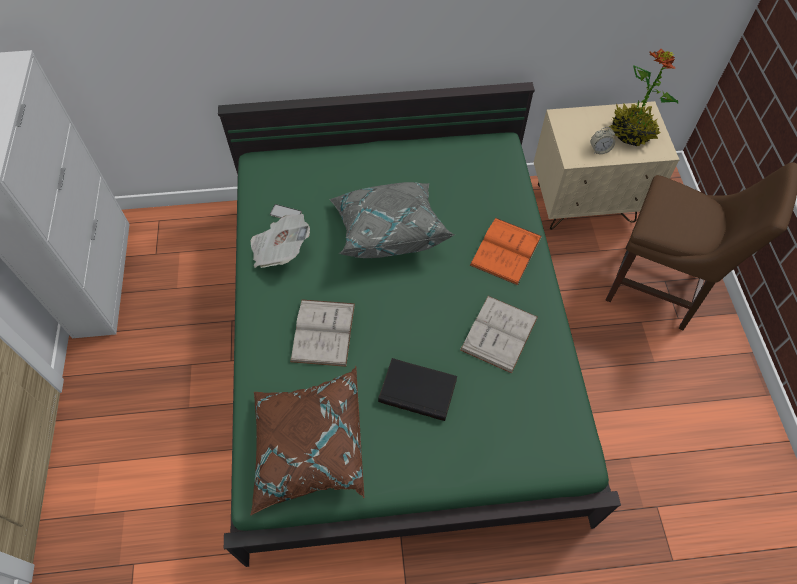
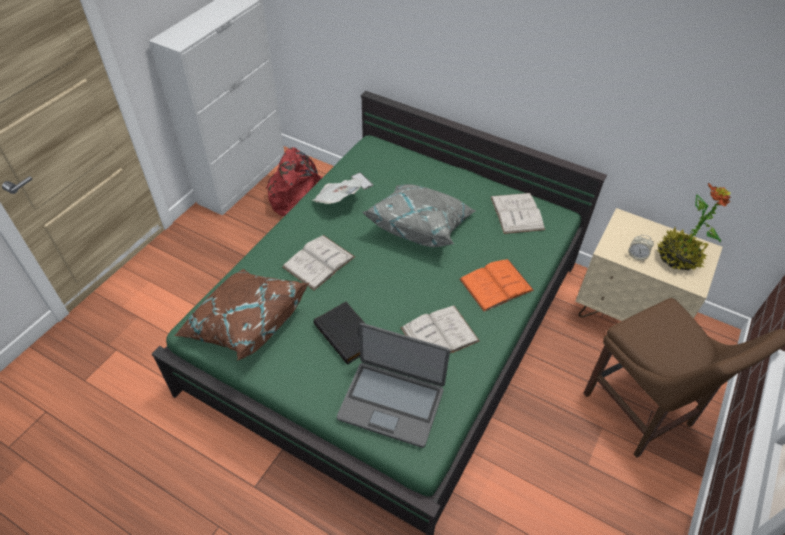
camera: 35 degrees right, 10 degrees down
(190, 263) = (300, 199): none -> red backpack
(463, 163) = (517, 213): none -> white book
(515, 430) = (391, 402): none -> laptop

